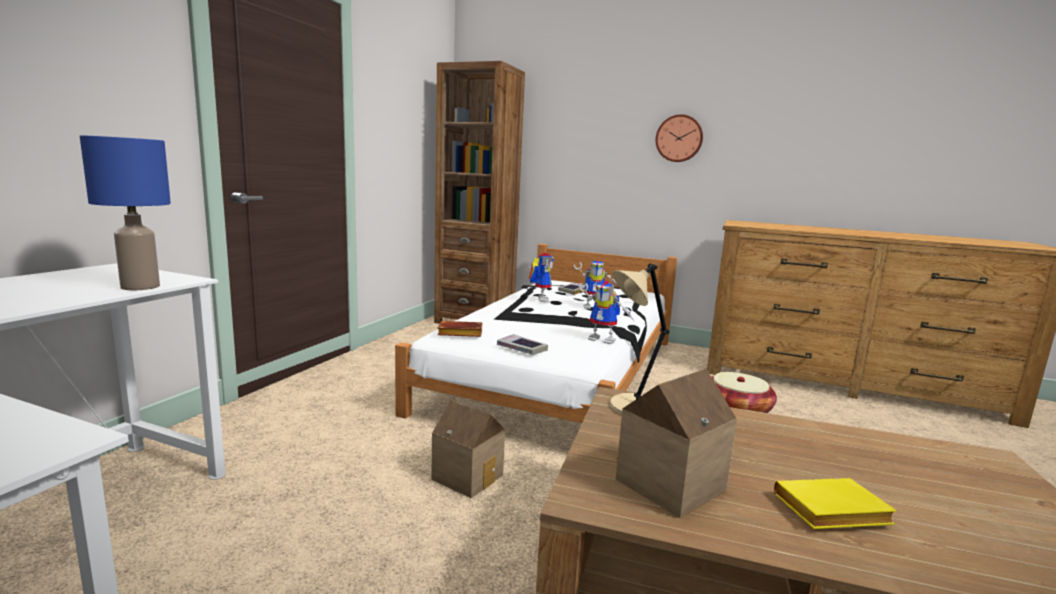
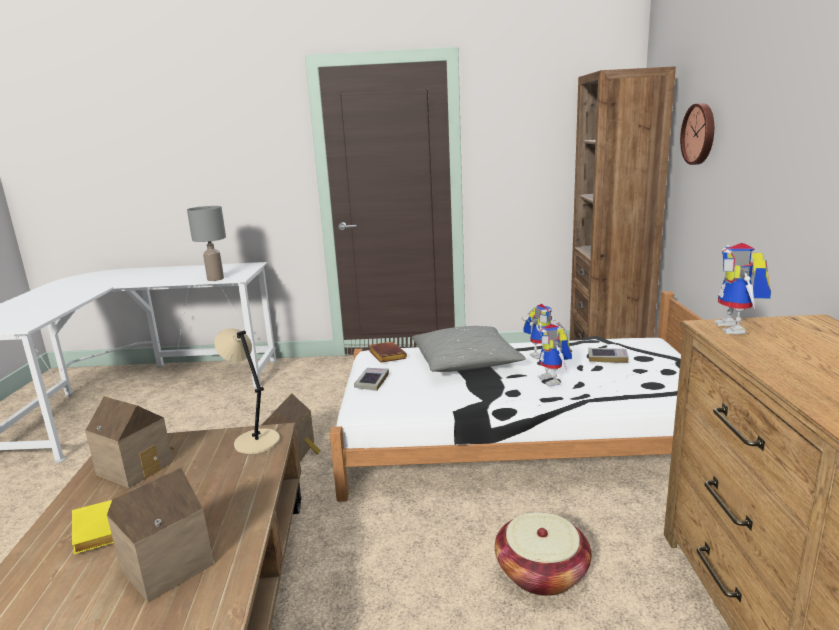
camera: 70 degrees right, 5 degrees up
(142, 287) = (216, 279): blue table lamp -> grey table lamp
(522, 317) = (465, 362): none -> grey pillow
(605, 339) = (437, 406): toy robot -> toy robot (737, 329)
(679, 138) = (797, 159): wall clock -> wall clock (700, 134)
(887, 471) = (164, 565): none -> toy house

